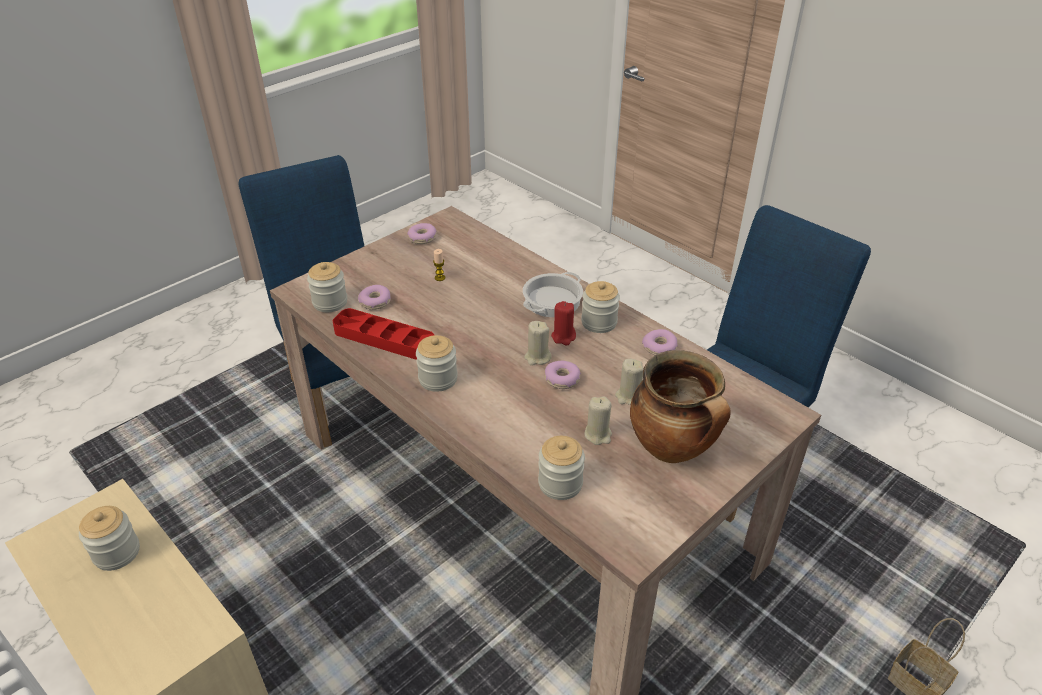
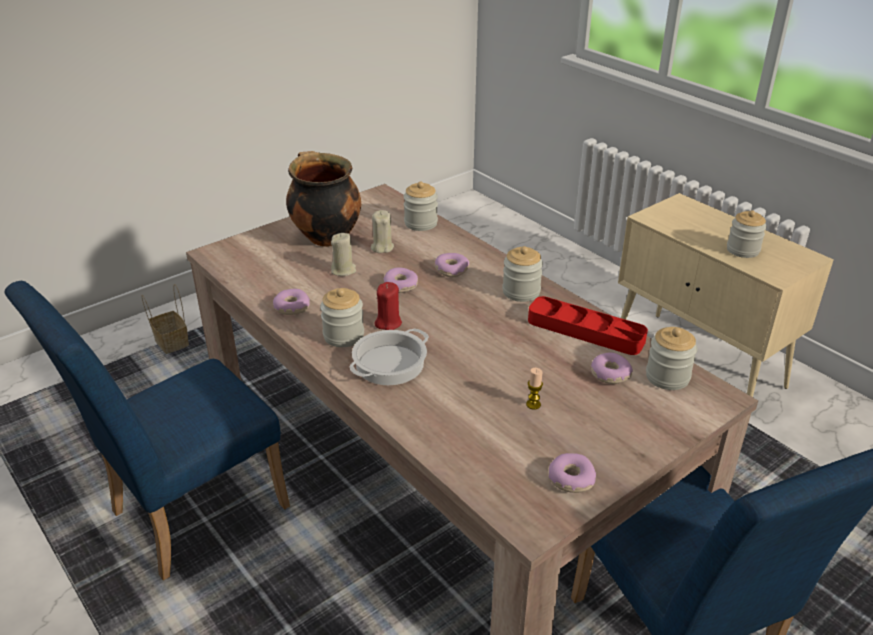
camera: 175 degrees left, 5 degrees down
(512, 404) = (451, 270): none -> donut
(537, 357) = (420, 305): beige candle -> none

